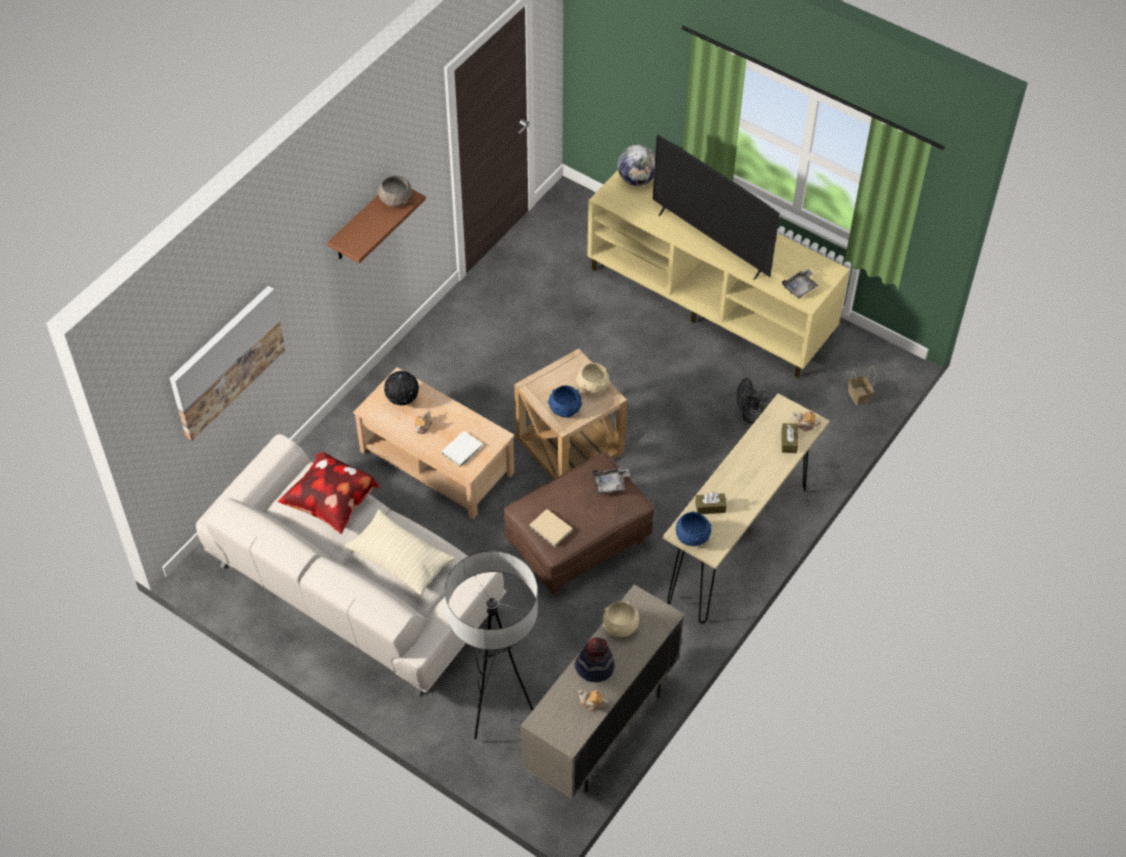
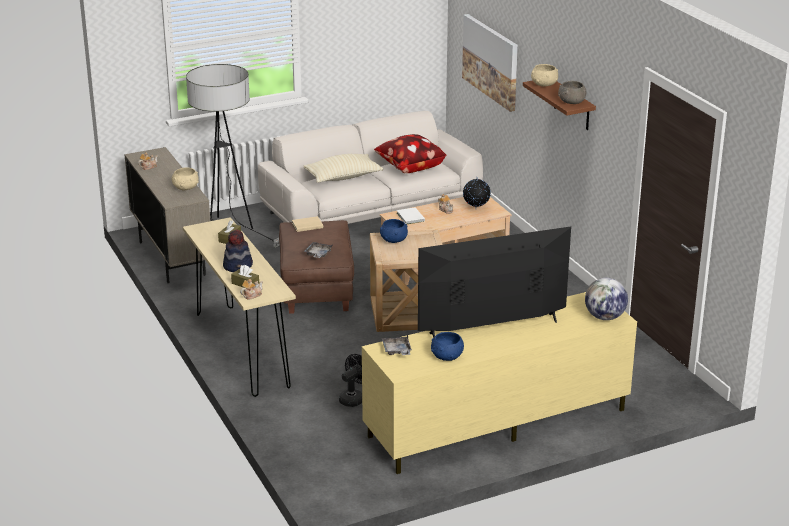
camera: 120 degrees right, 25 degrees down
(592, 386) = (403, 255): beige bowl -> beige bowl (543, 84)
(594, 667) = (170, 174): hat -> hat (238, 266)
(692, 537) = (215, 225): blue bowl -> blue bowl (446, 356)
(858, 395) = (316, 461): basket -> none

